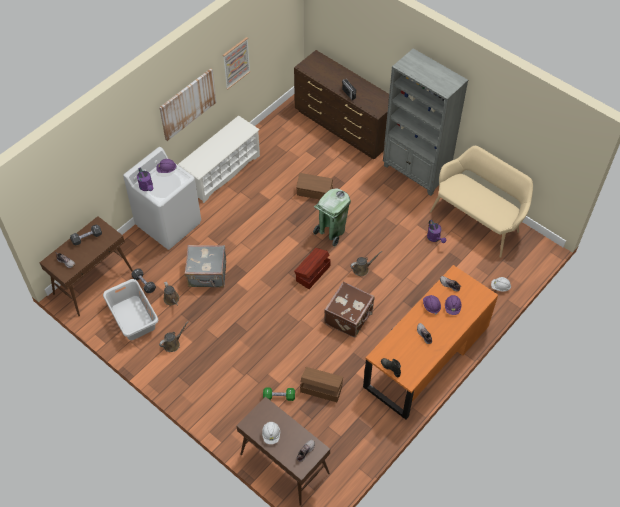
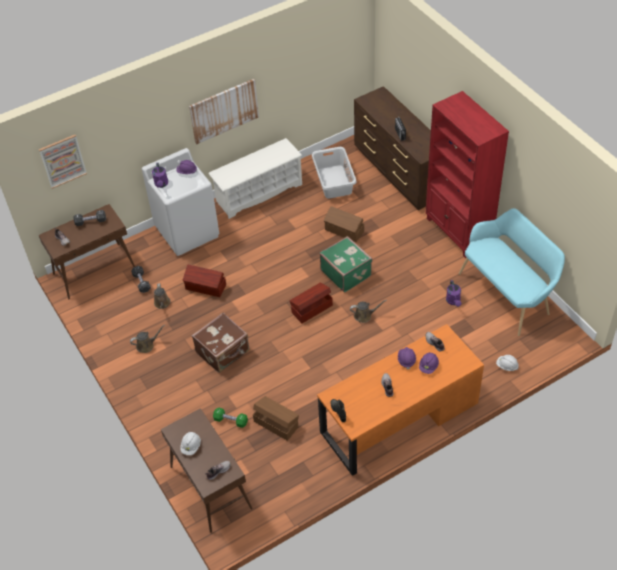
camera: 20 degrees right, 5 degrees down
(133, 317) = (119, 312): grey laundry basket -> grey laundry basket (334, 181)
(207, 275) = (206, 287): grey suitcase -> brown storage box
(236, 63) = (286, 80): picture -> picture (63, 161)
(331, 232) = (346, 273): green trash can -> green suitcase
(349, 317) = (333, 360): brown suitcase -> brown suitcase (223, 352)
(415, 173) = (458, 232): grey bookcase -> red bookcase
(477, 220) = (508, 293): beige bench -> turquoise bench

